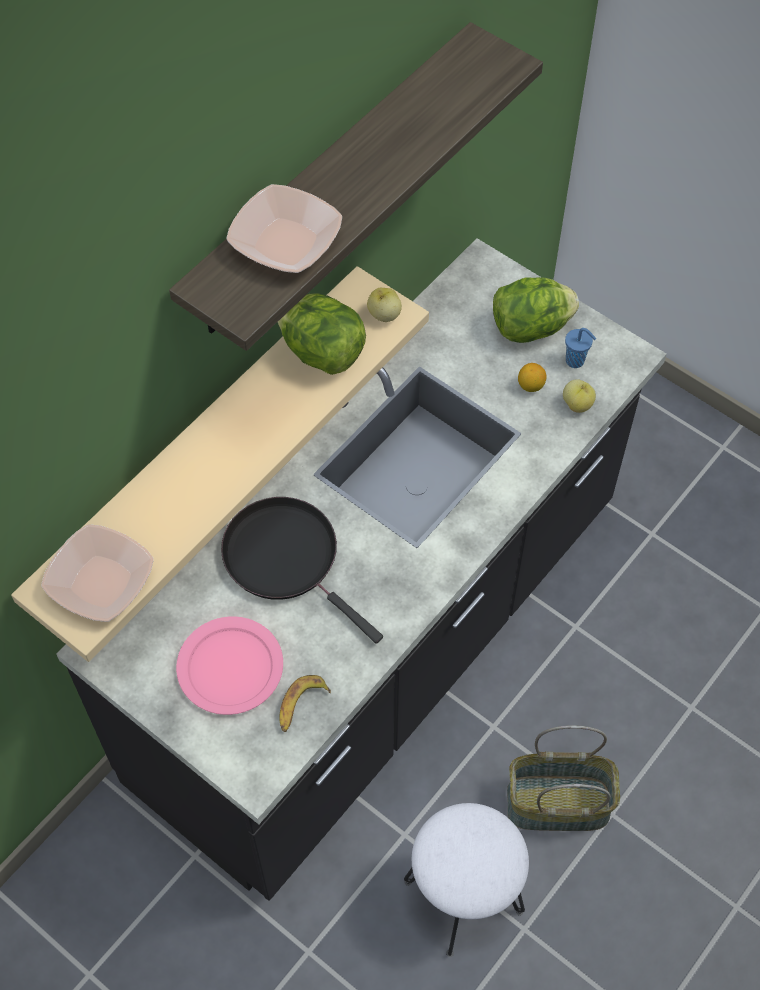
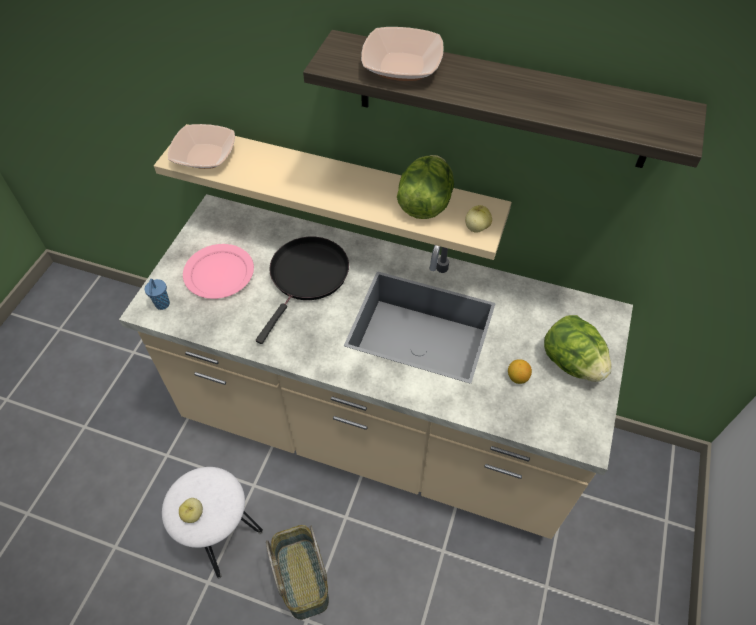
camera: 70 degrees right, 5 degrees down
(301, 705) = (202, 317): banana -> none
(380, 644) = (378, 428): black counter -> beige counter
(576, 361) = (558, 402): blue cup -> blue cup (162, 305)
(577, 404) = (518, 415): apple -> apple (193, 514)

